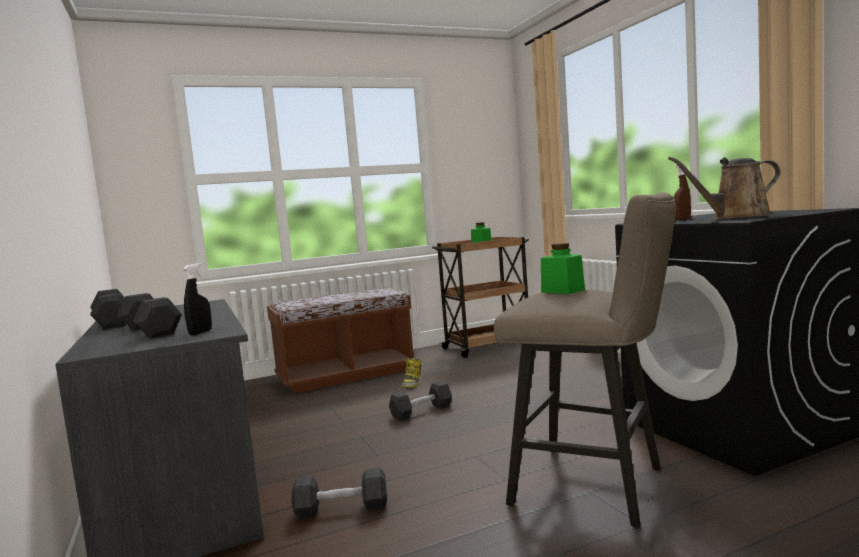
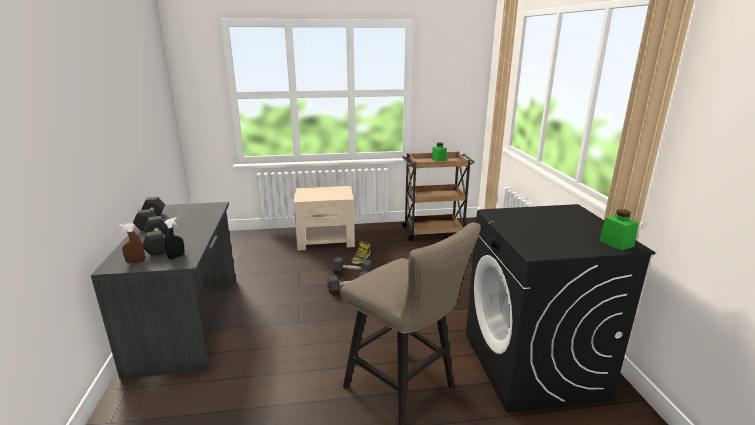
camera: 15 degrees right, 15 degrees up
(341, 509) = (257, 361): black dumbbell -> black dumbbell (352, 273)
(345, 375) = (326, 239): brown bench -> beige nightstand
(562, 291) = (398, 271): green jar -> green jar (616, 243)
(682, 219) = (521, 221): brown spray bottle -> brown spray bottle (135, 262)
(736, 217) = (546, 238): brown watering can -> none

